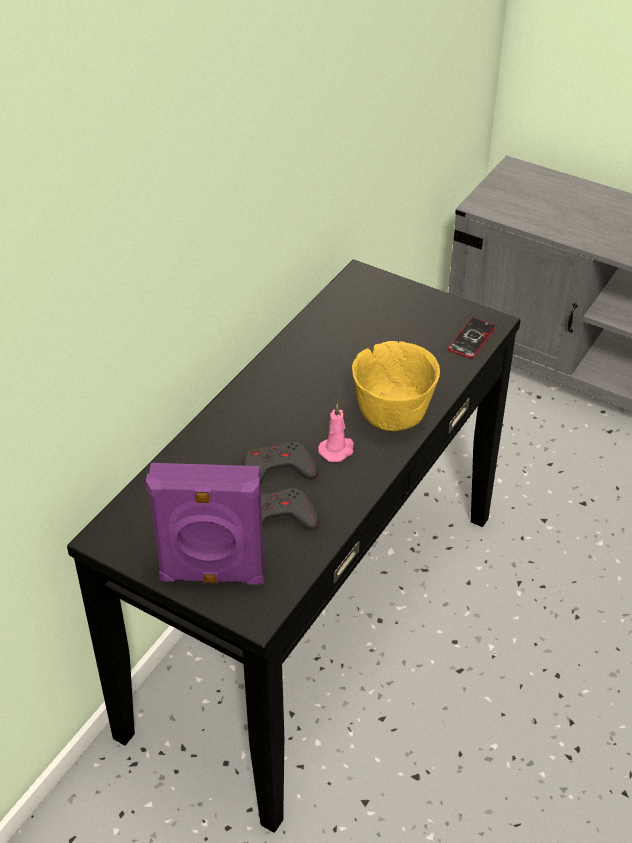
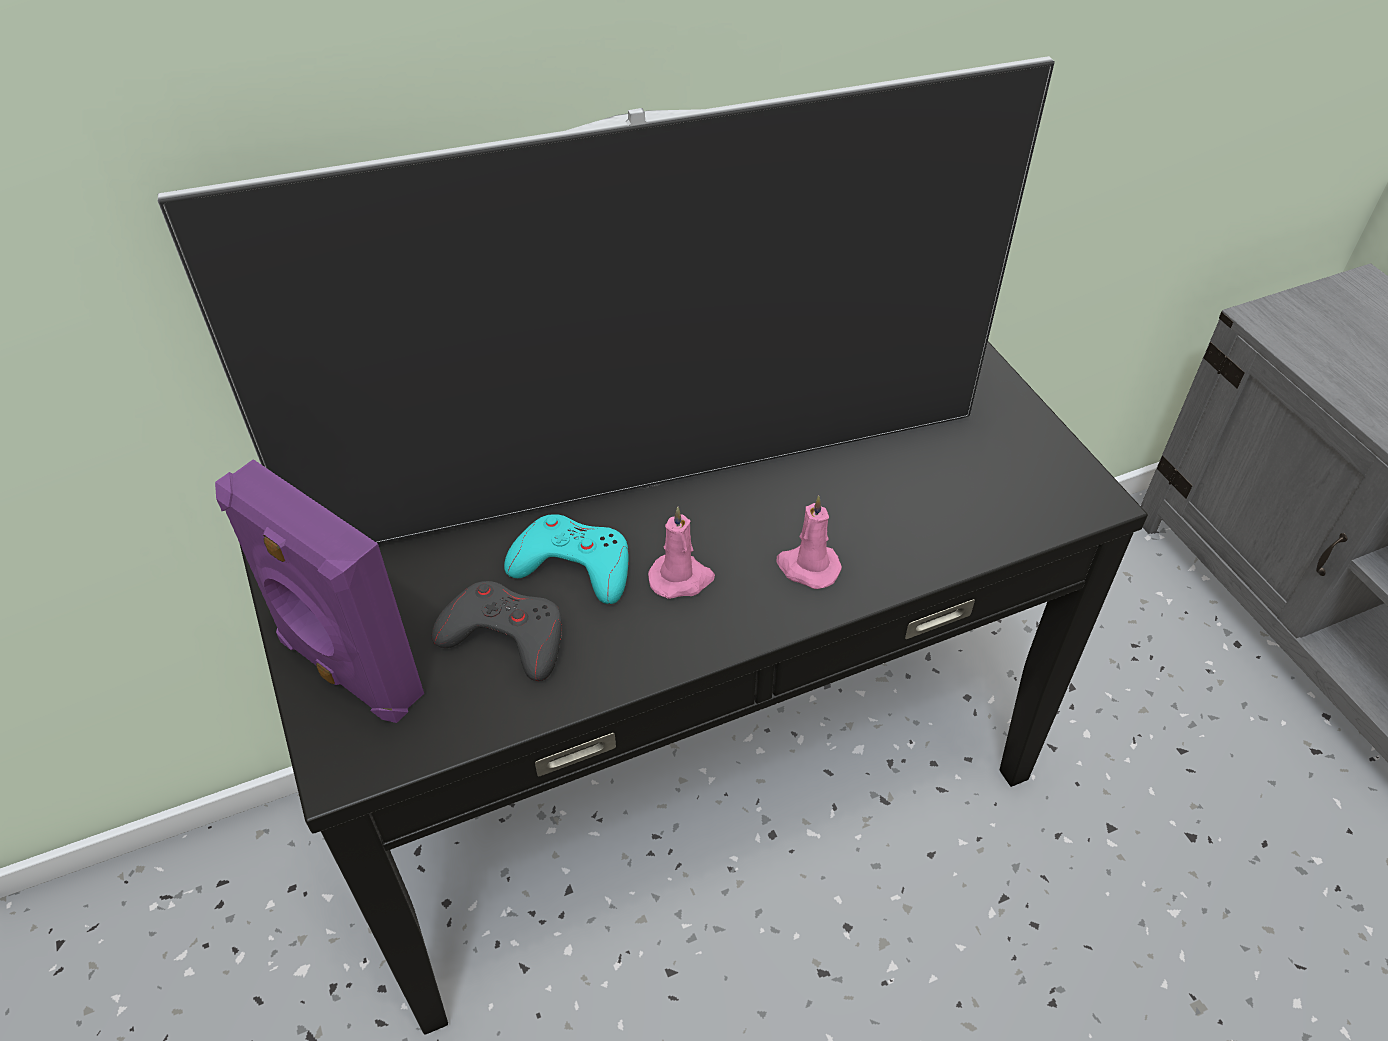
camera: 35 degrees right, 5 degrees up
(275, 413) = (650, 481): none -> television
(277, 471) = (573, 565): grey game controller -> turquoise game controller
(392, 415) = (807, 567): yellow bowl -> pink candle
(472, 339) = (1037, 509): phone -> none

